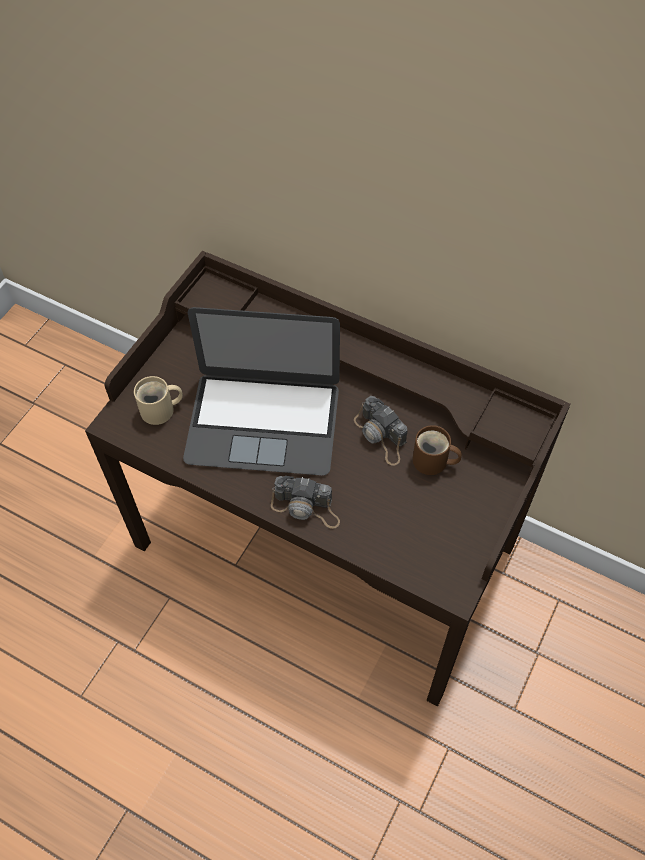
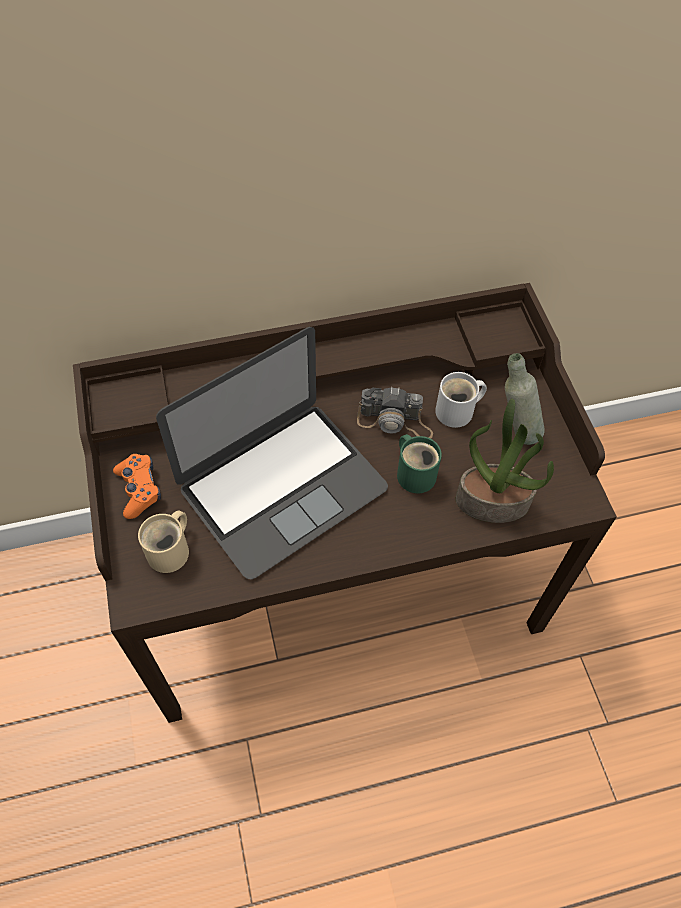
camera: 45 degrees left, 0 degrees up
(179, 360) = (139, 489): none -> orange game controller
(306, 507) = (399, 530): camera -> none
(358, 479) = (415, 472): none -> green mug
(389, 539) = (493, 501): none -> potted plant
(433, 462) = (458, 412): brown mug -> white mug
(459, 506) = (514, 431): none -> grey bottle

